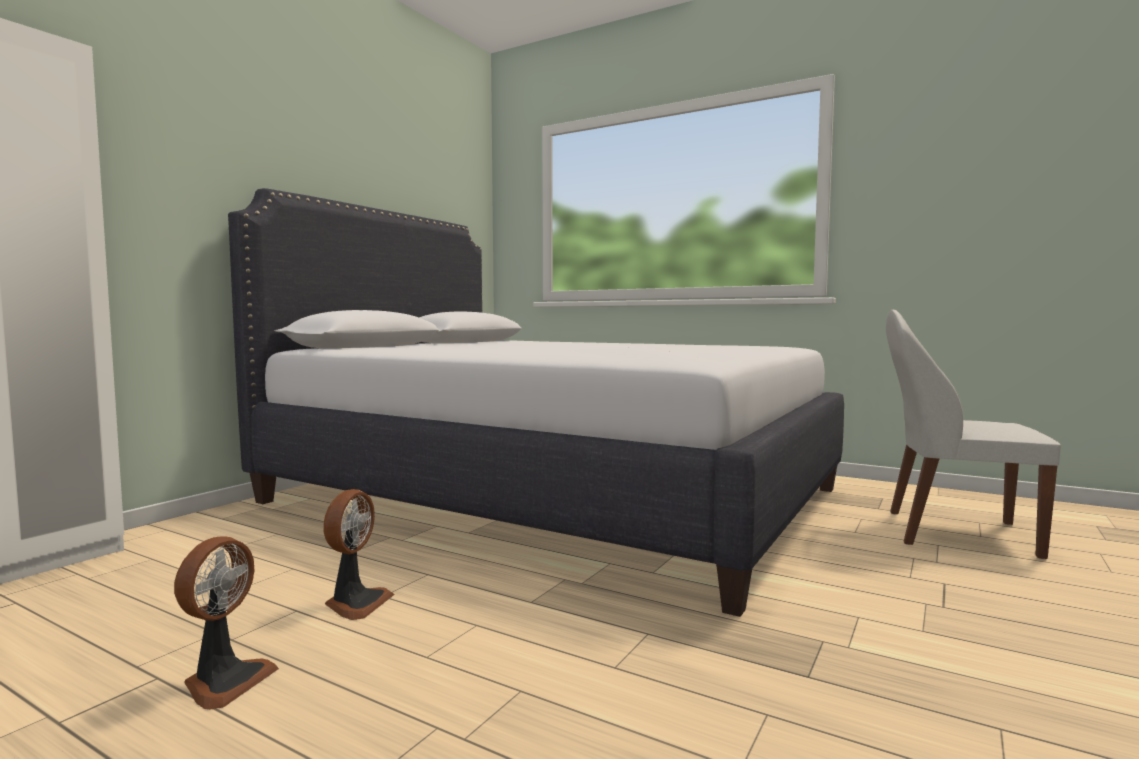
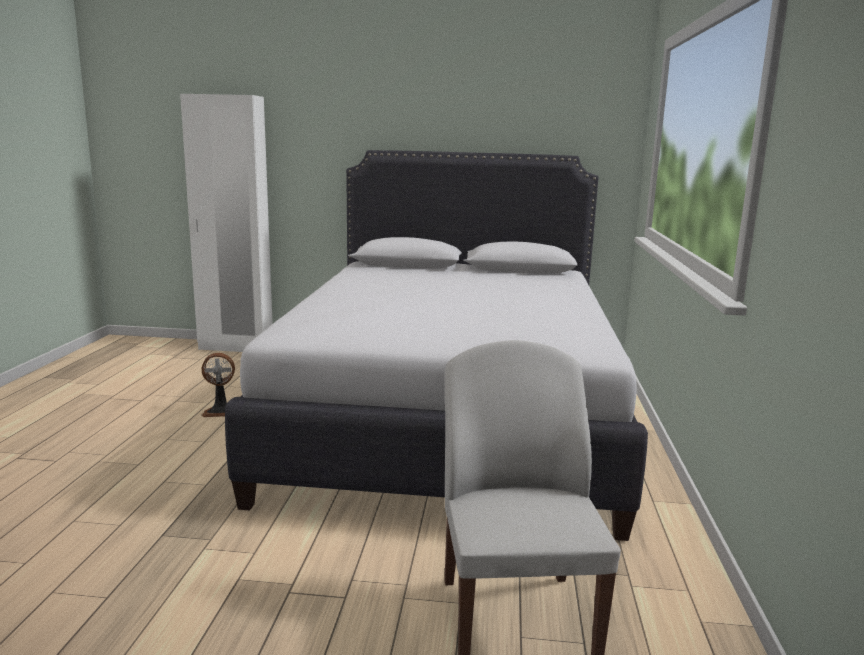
camera: 65 degrees right, 10 degrees up
(225, 681) = (139, 411): fan -> none

